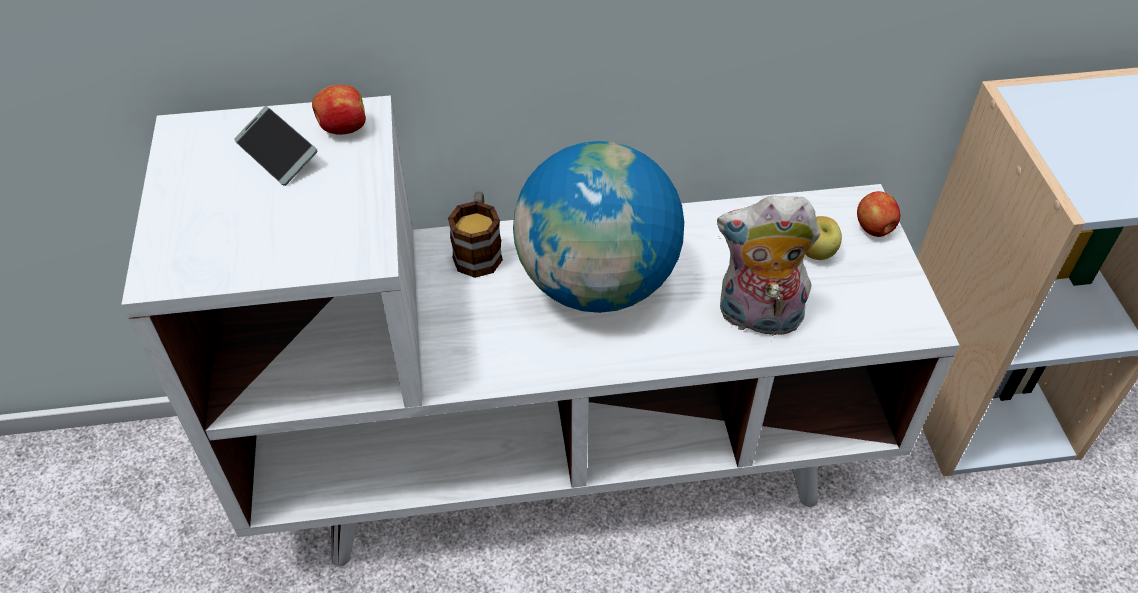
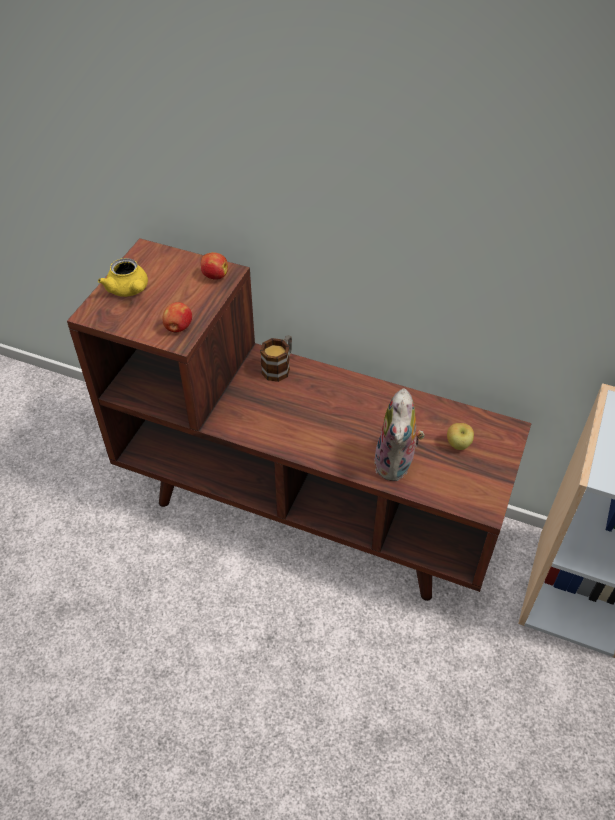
camera: 30 degrees right, 0 degrees up
(206, 207) = (129, 290): none -> yellow teapot
(277, 153) = (177, 277): phone -> none
(571, 457) = (310, 509): white tv stand -> brown tv stand
(597, 284) = (326, 410): globe -> none
(757, 318) = (396, 464): plush toy -> plush toy turned 120 degrees counterclockwise
(874, 229) = (504, 446): apple -> apple (178, 328)

